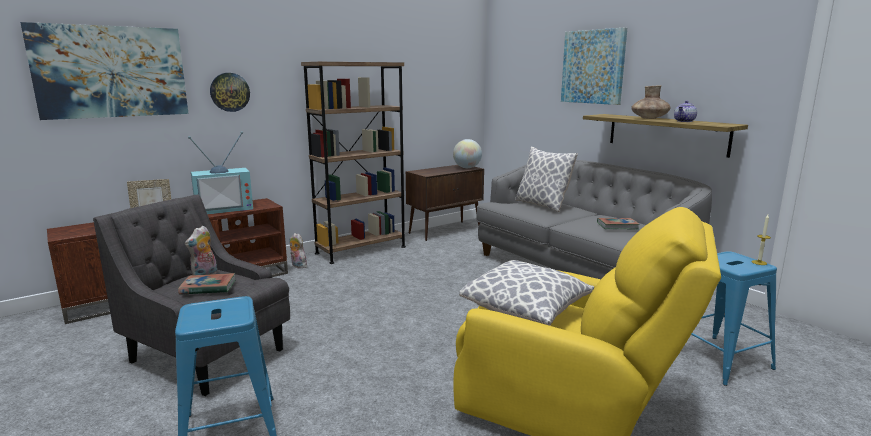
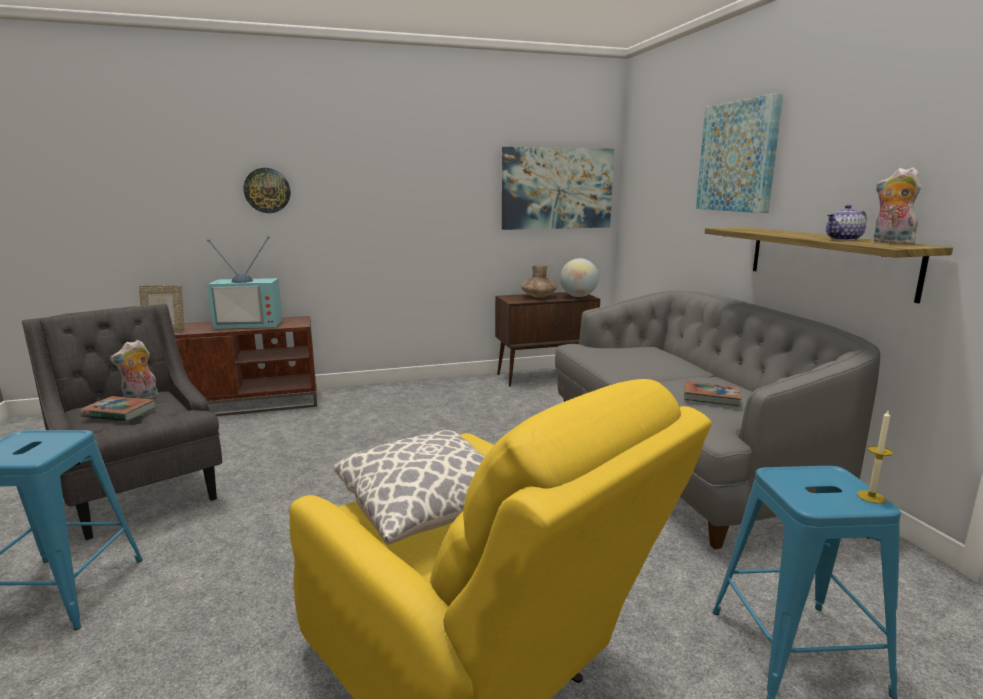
camera: 20 degrees right, 0 degrees up
(111, 72) = (135, 166): picture -> picture (557, 188)
(297, 266) = (335, 399): plush toy -> plush toy (890, 243)
(361, 250) = (422, 388): brown bookcase -> none
(542, 205) = (638, 354): pillow -> none
(649, 118) = (797, 234): brown vase -> brown vase (538, 296)

